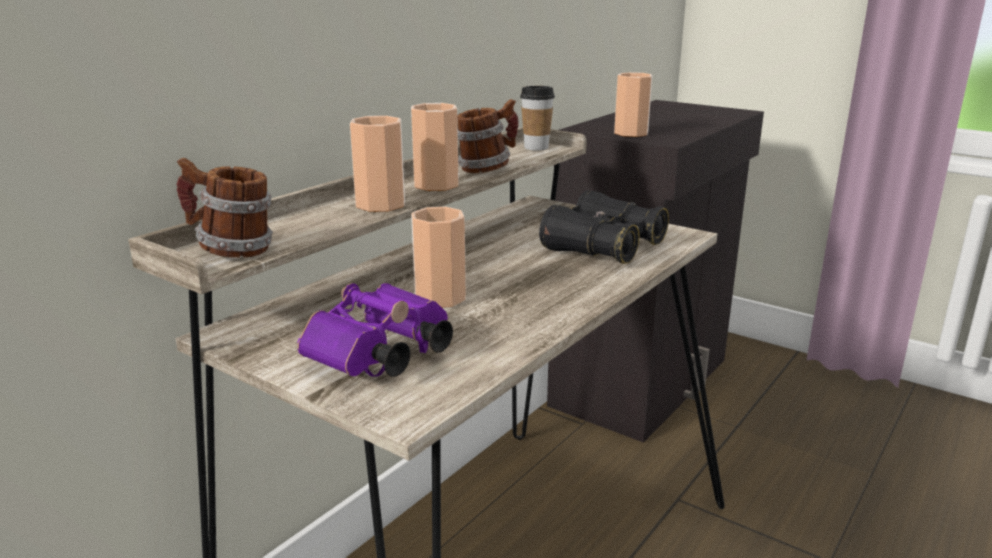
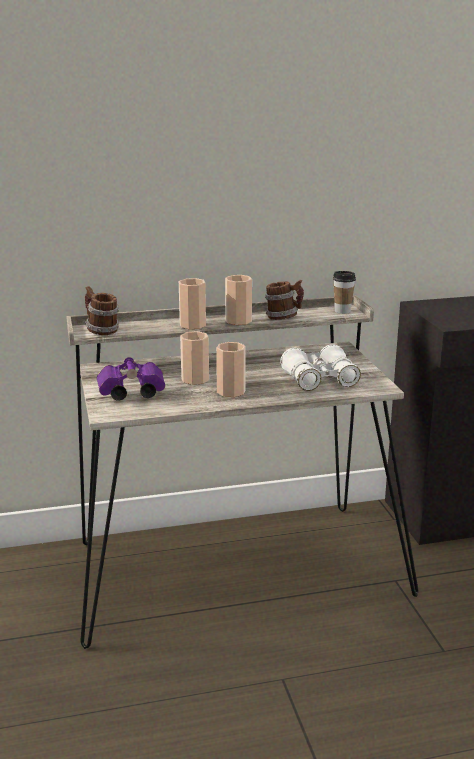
camera: 40 degrees right, 0 degrees up
(603, 247) = (319, 380): black binoculars -> white binoculars
(631, 133) = (442, 314): cup -> cup (231, 391)

